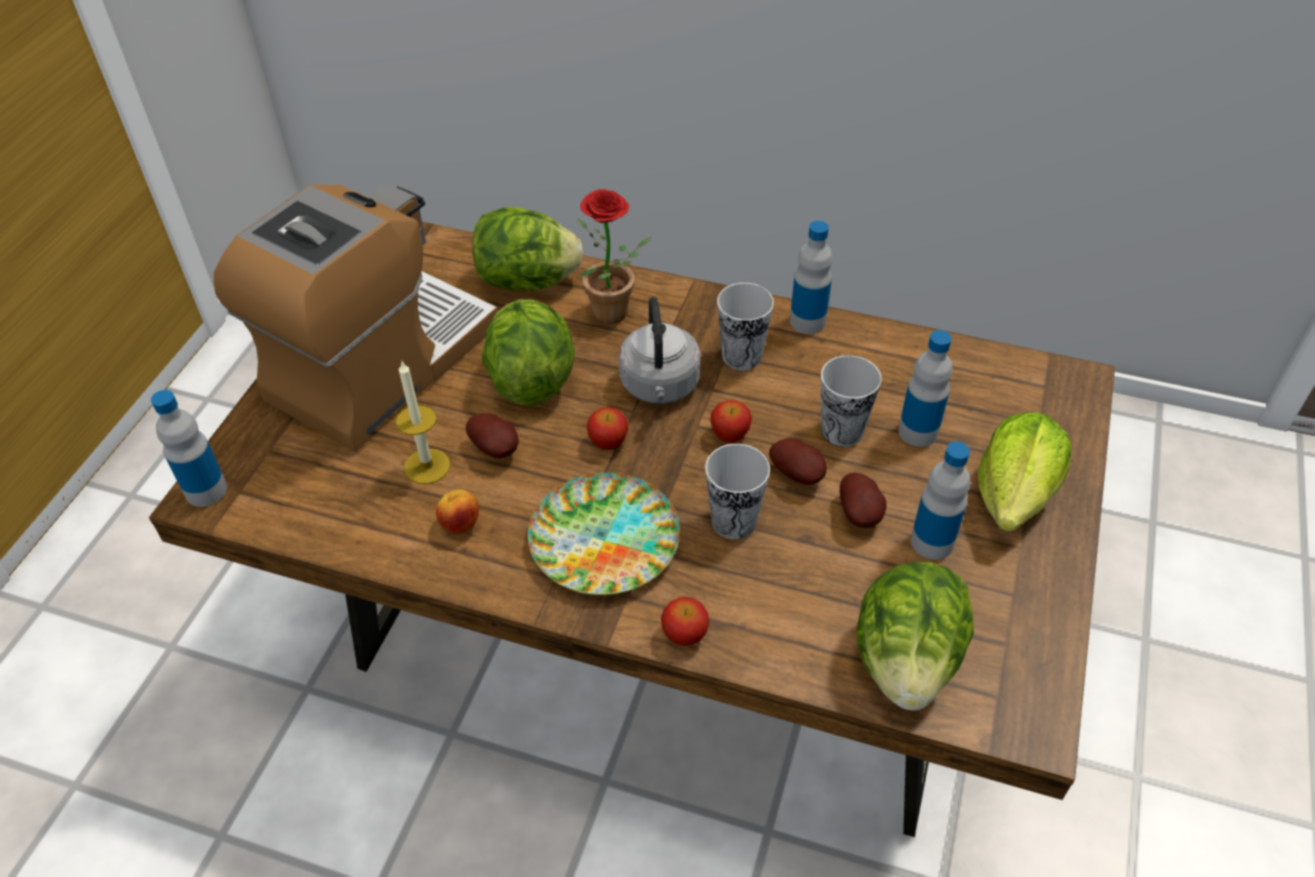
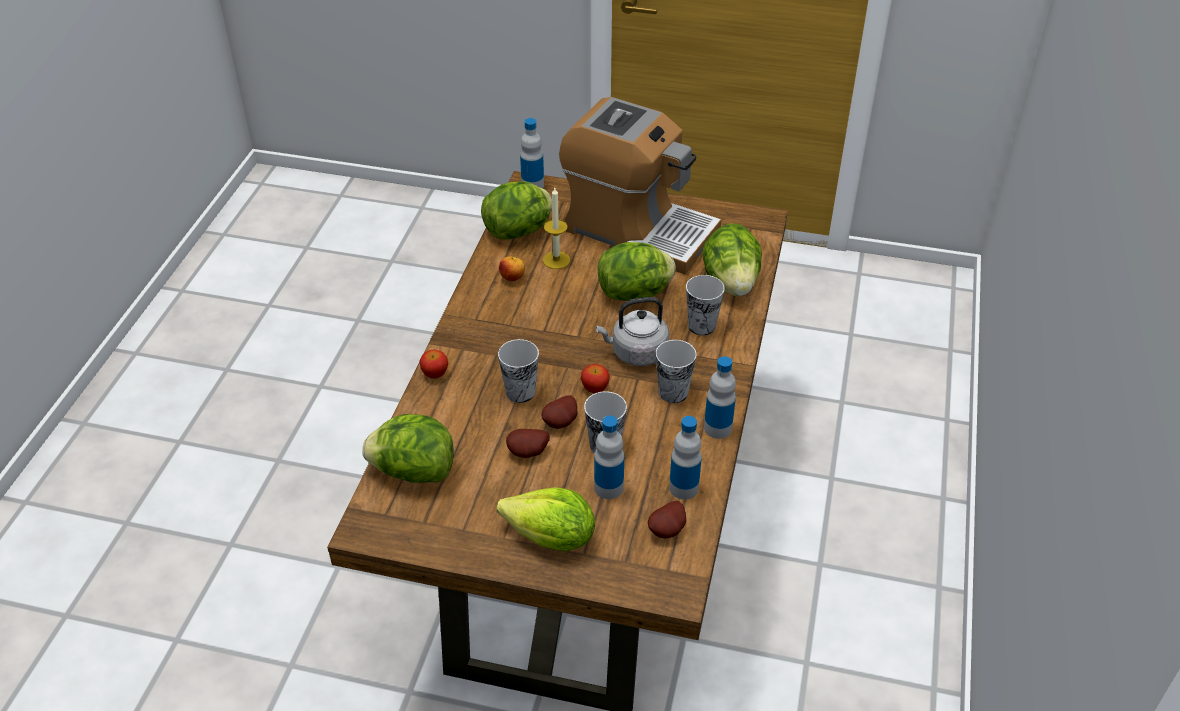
camera: 85 degrees right, 5 degrees down
(334, 513) = (519, 231): none -> lettuce
(497, 449) = (572, 286): potato -> potato (668, 531)
(604, 539) = (503, 336): plate -> none
(608, 442) = (582, 332): apple -> none
(612, 317) = (701, 326): potted plant -> cup
(932, 542) = (506, 489): bottle -> bottle (683, 488)

